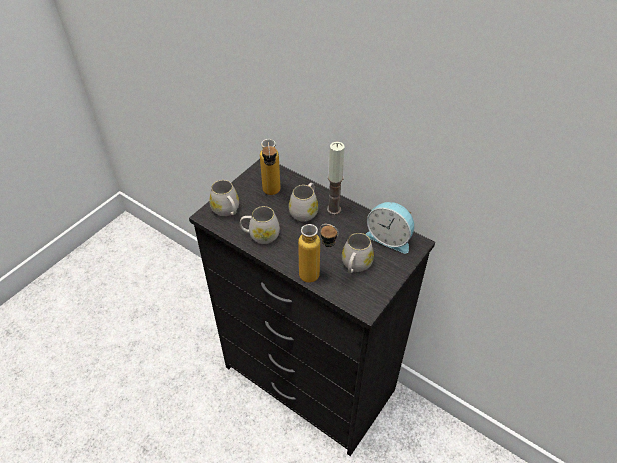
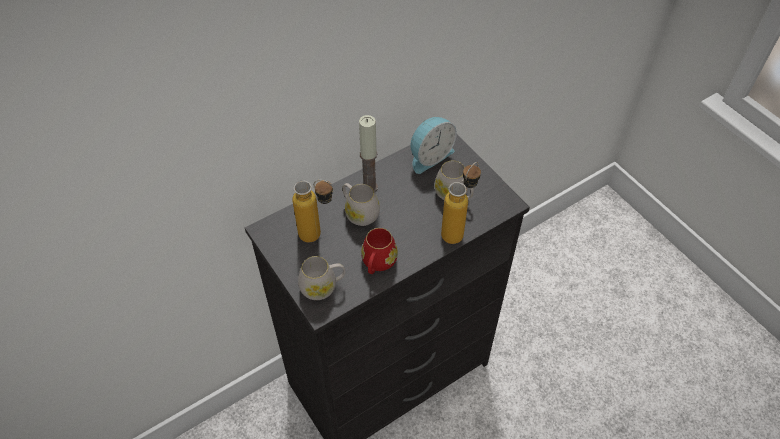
camera: 70 degrees left, 5 degrees up
(260, 235) = (377, 263): white mug -> red mug

